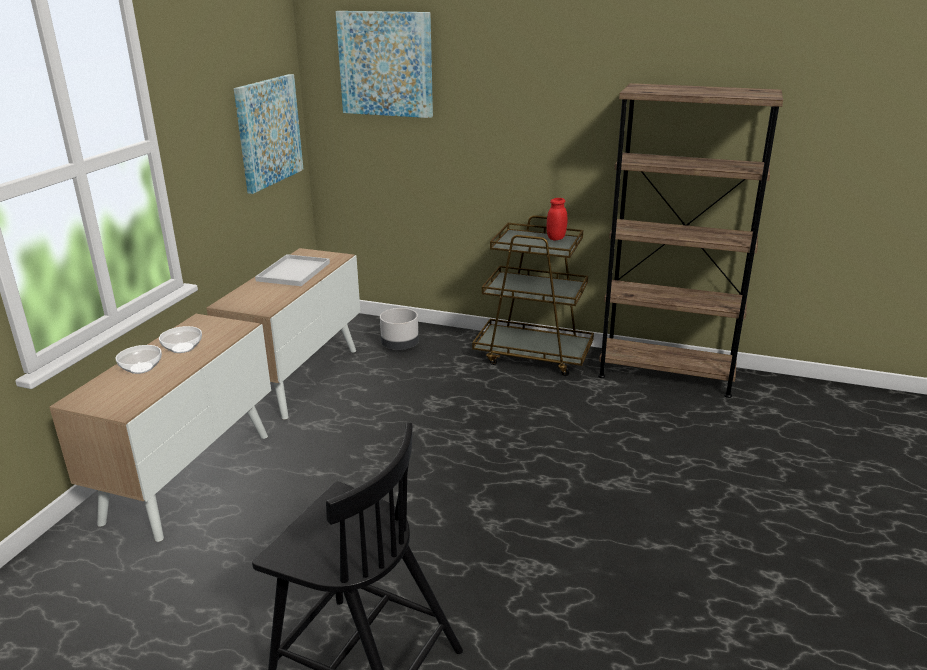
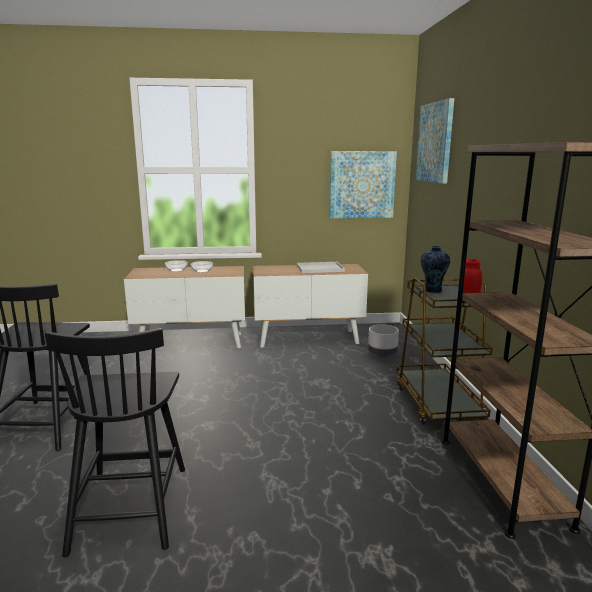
camera: 65 degrees right, 10 degrees down
(517, 243) = (432, 290): none -> vase
(621, 587) = (130, 506): none -> black chair

